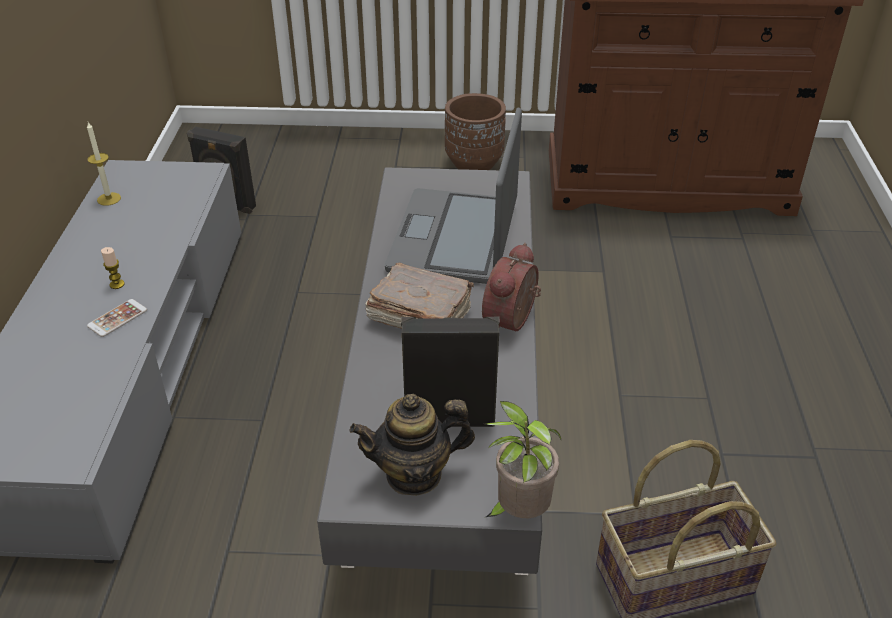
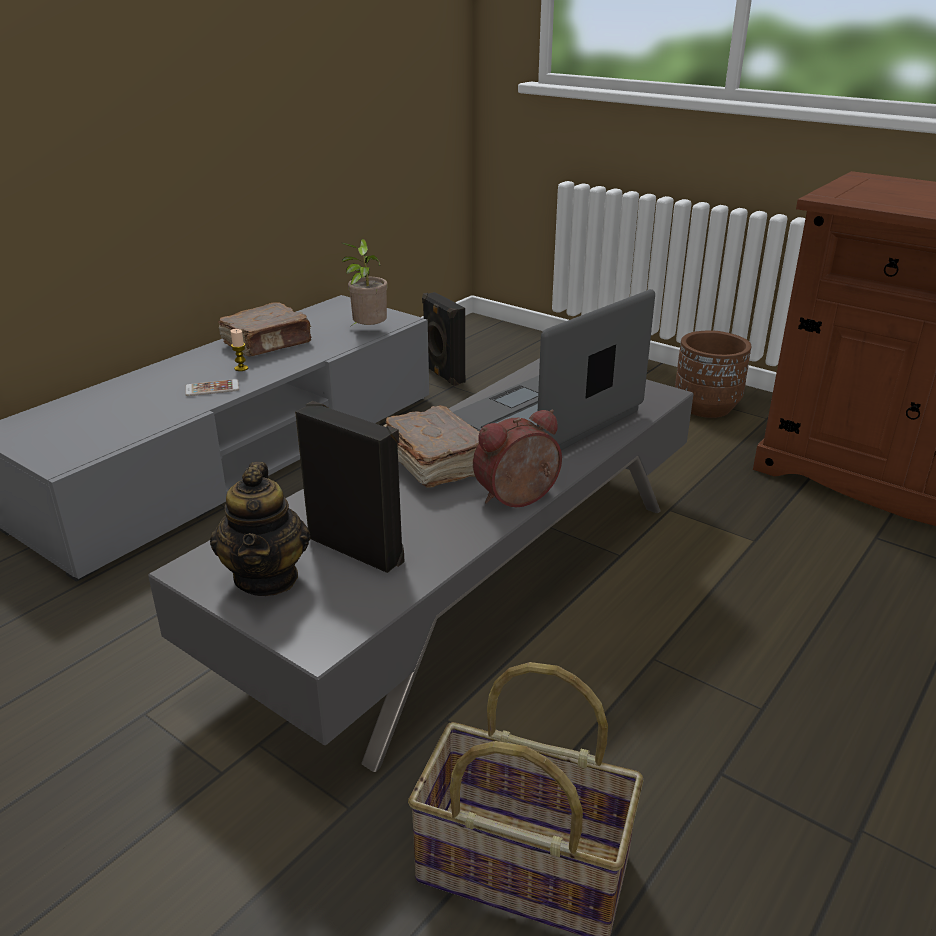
camera: 35 degrees right, 10 degrees down
(108, 246) = (268, 344): none -> brown book
(109, 199) = (308, 317): candle -> none
(414, 474) = (267, 577): teapot -> teapot turned 120 degrees counterclockwise
(519, 512) = (315, 652): potted plant -> potted plant (368, 332)

